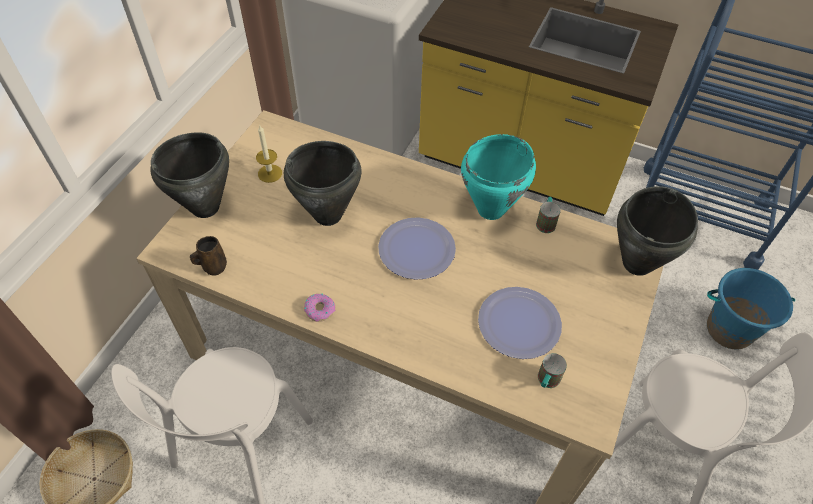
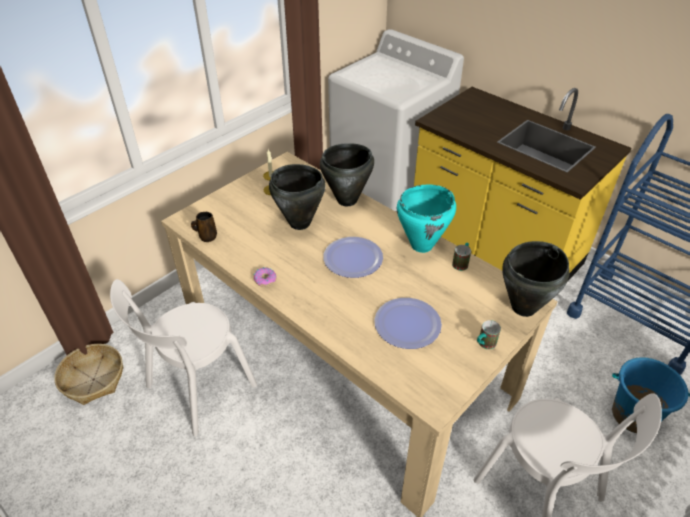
camera: 20 degrees right, 10 degrees down
(206, 208) = (220, 201): black cooking pot -> black cooking pot (347, 200)
(546, 382) = (410, 368): mug -> mug (484, 344)

